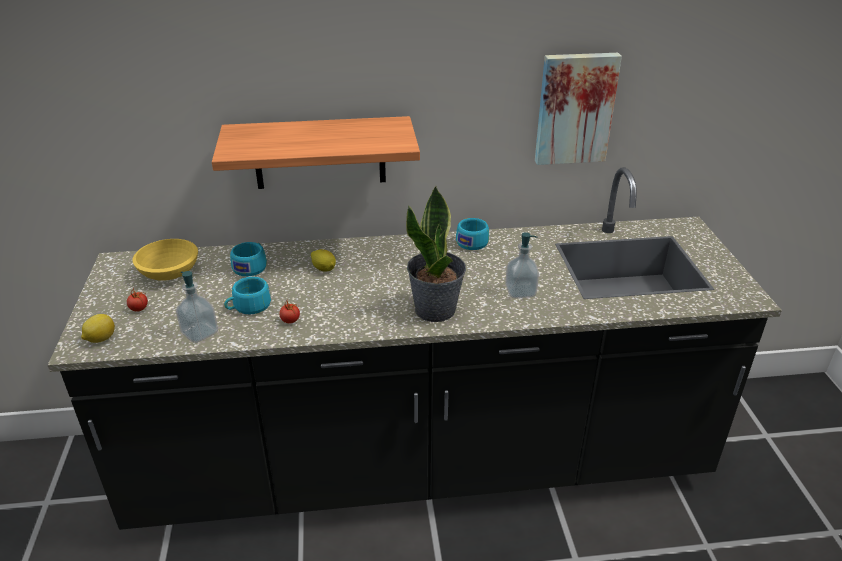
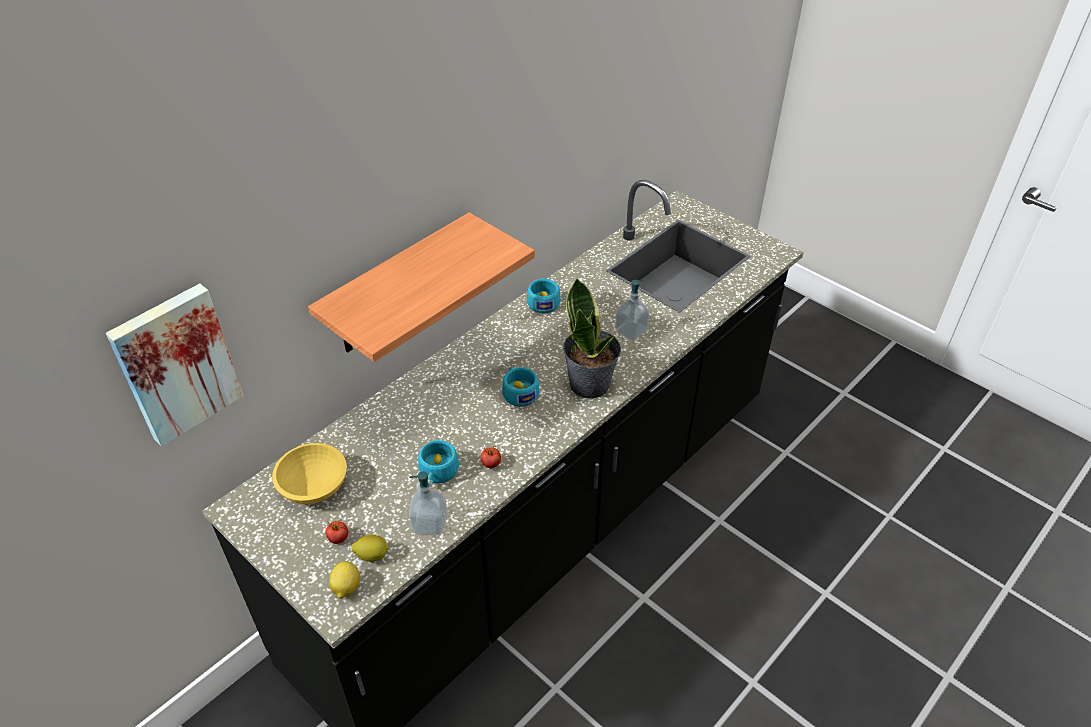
camera: 40 degrees left, 10 degrees up
(251, 266) = (384, 433): turquoise cup -> turquoise cup (519, 392)
(324, 269) = (453, 398): lemon -> lemon (372, 555)
(574, 108) = (588, 142): picture -> picture (176, 363)

